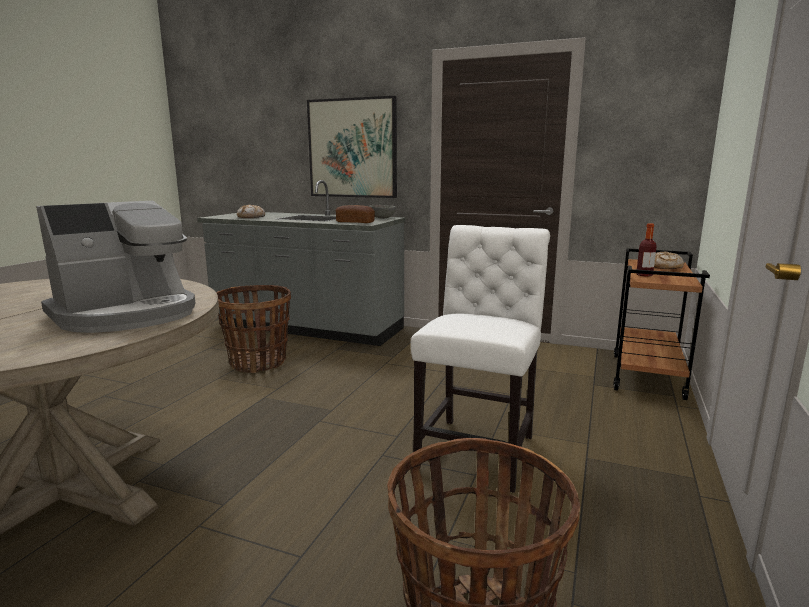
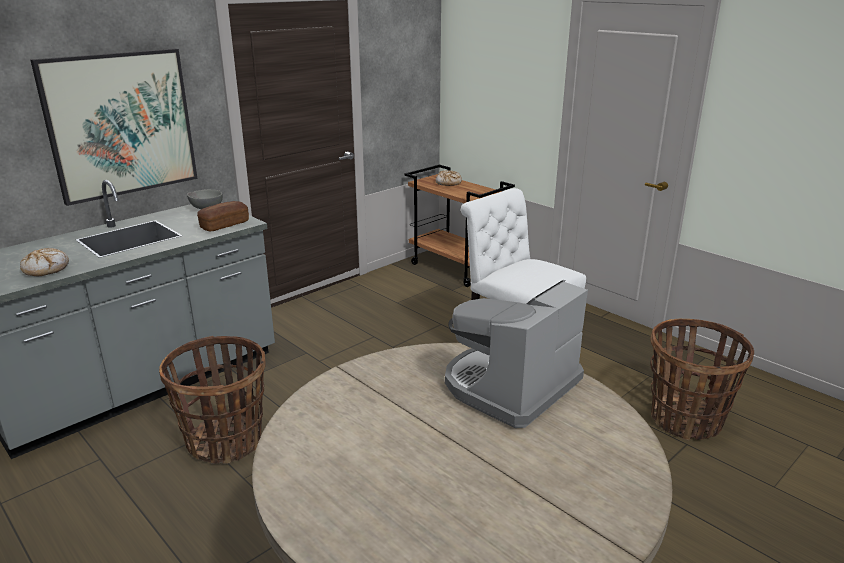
camera: 65 degrees left, 10 degrees up
(127, 314) = (510, 386): coffee machine -> coffee machine turned 120 degrees counterclockwise
(644, 275) = (466, 195): bottle -> none

